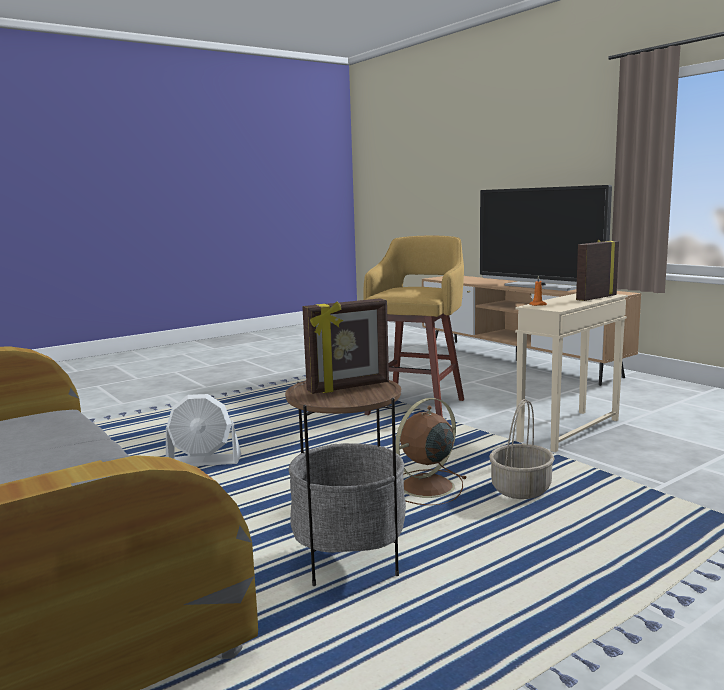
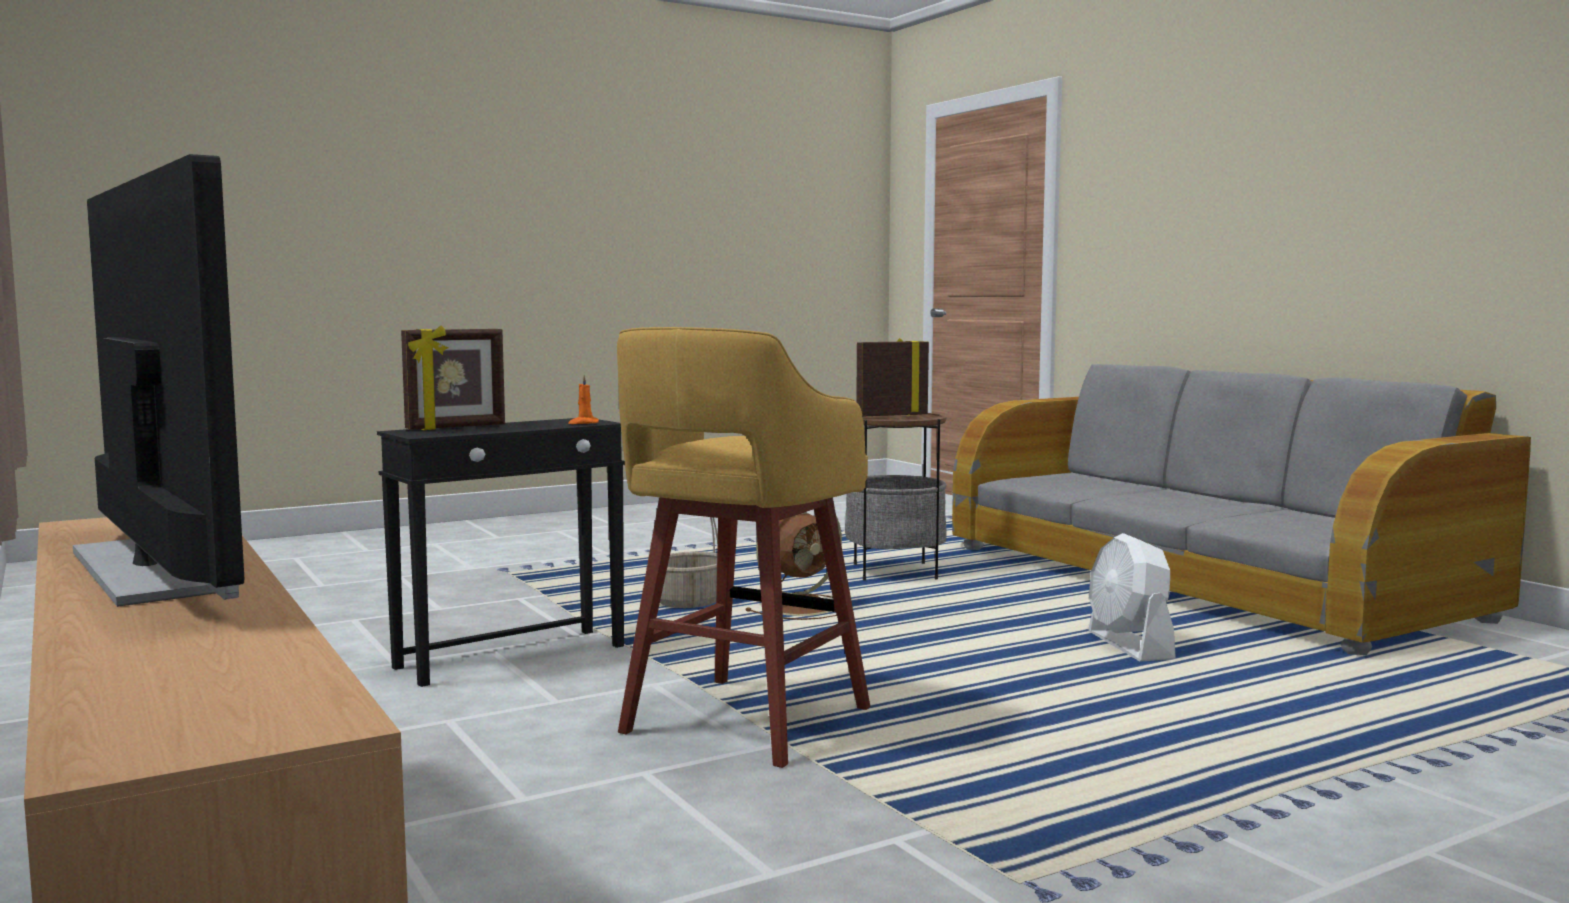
camera: 175 degrees left, 5 degrees down
(204, 461) = (1129, 646): white fan -> white fan turned 105 degrees counterclockwise
(568, 430) = (513, 656): beige side table -> black side table

